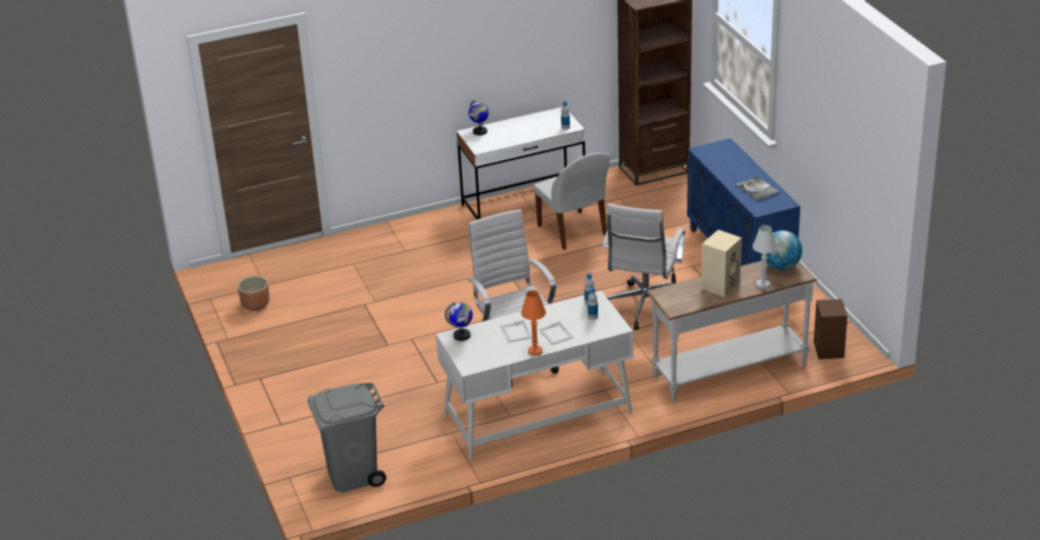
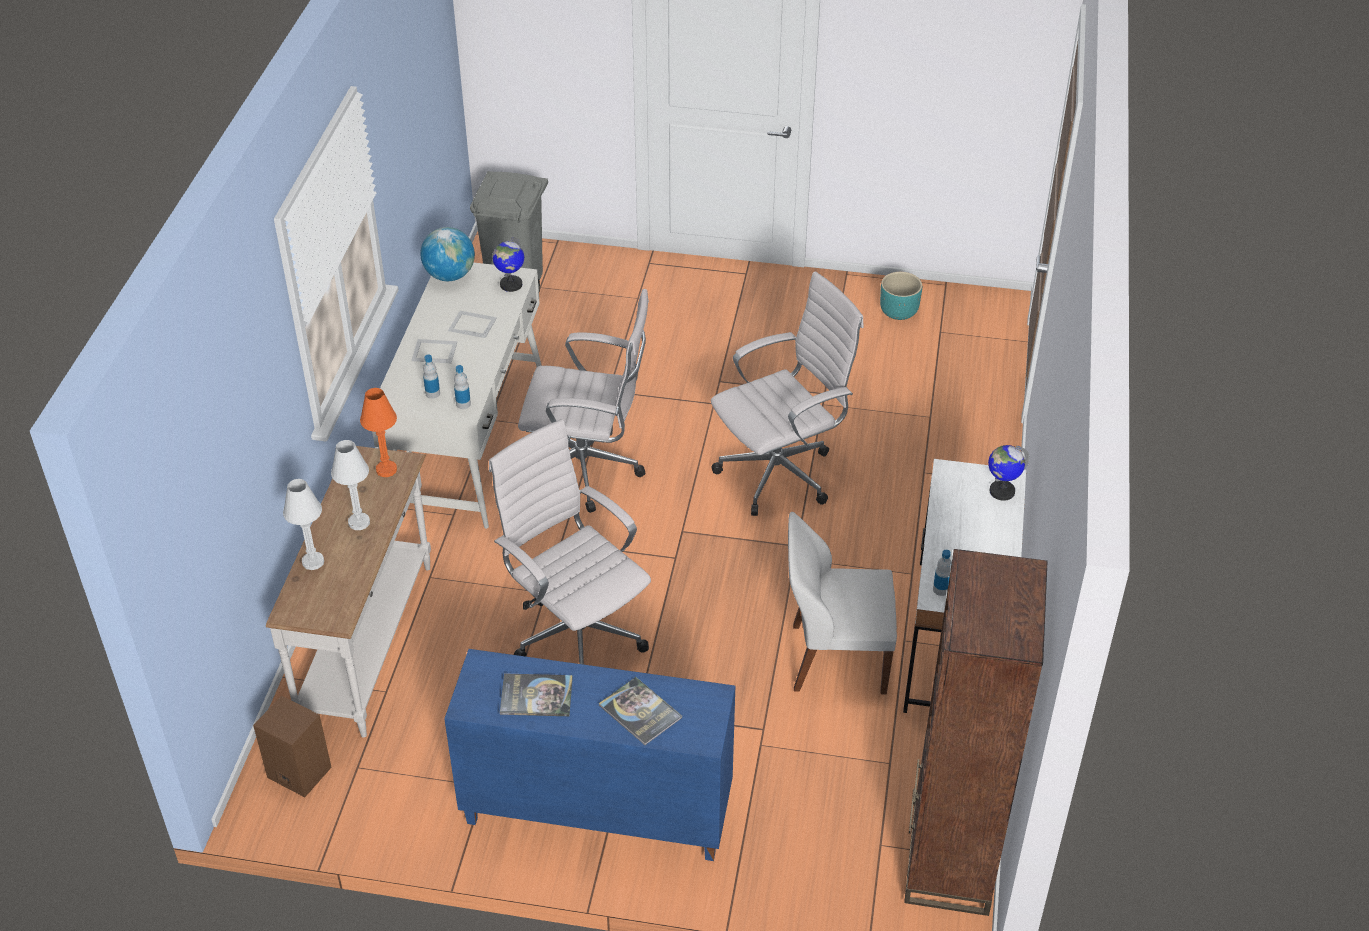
camera: 120 degrees right, 10 degrees up
(255, 305) = (899, 312): brown planter -> turquoise planter
(451, 293) = (781, 473): none -> white office chair
(535, 351) = (421, 323): orange table lamp -> orange table lamp (386, 470)
(720, 285) = (359, 522): beige speaker -> white table lamp
(732, 163) = (640, 712): none -> book
(781, 266) = (329, 604): globe -> globe (449, 275)

